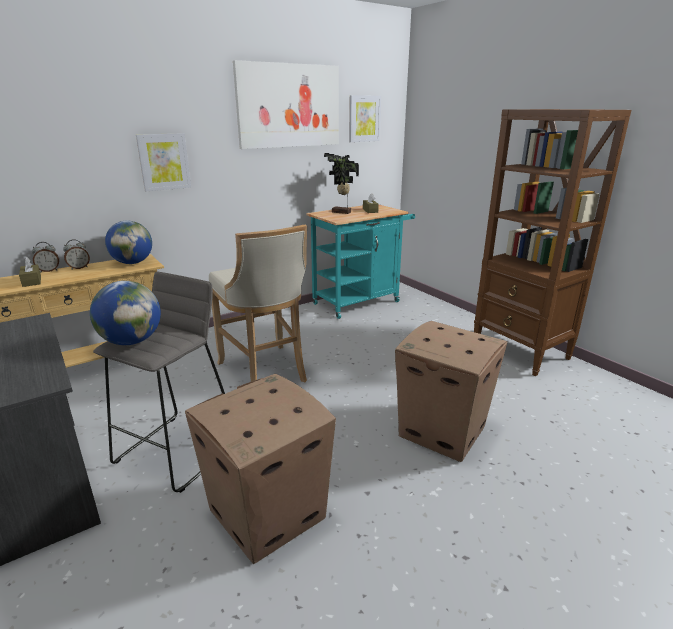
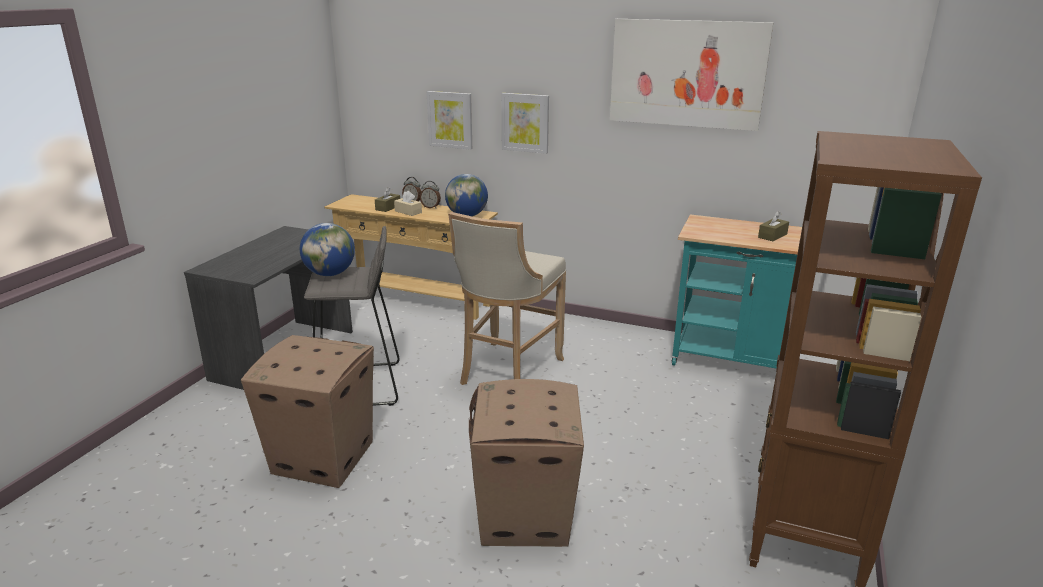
camera: 55 degrees right, 0 degrees up
(66, 277) = (408, 212): none -> beige tissue box
(341, 212) = (728, 226): potted plant -> none
(364, 118) = (818, 99): picture -> picture (450, 120)

